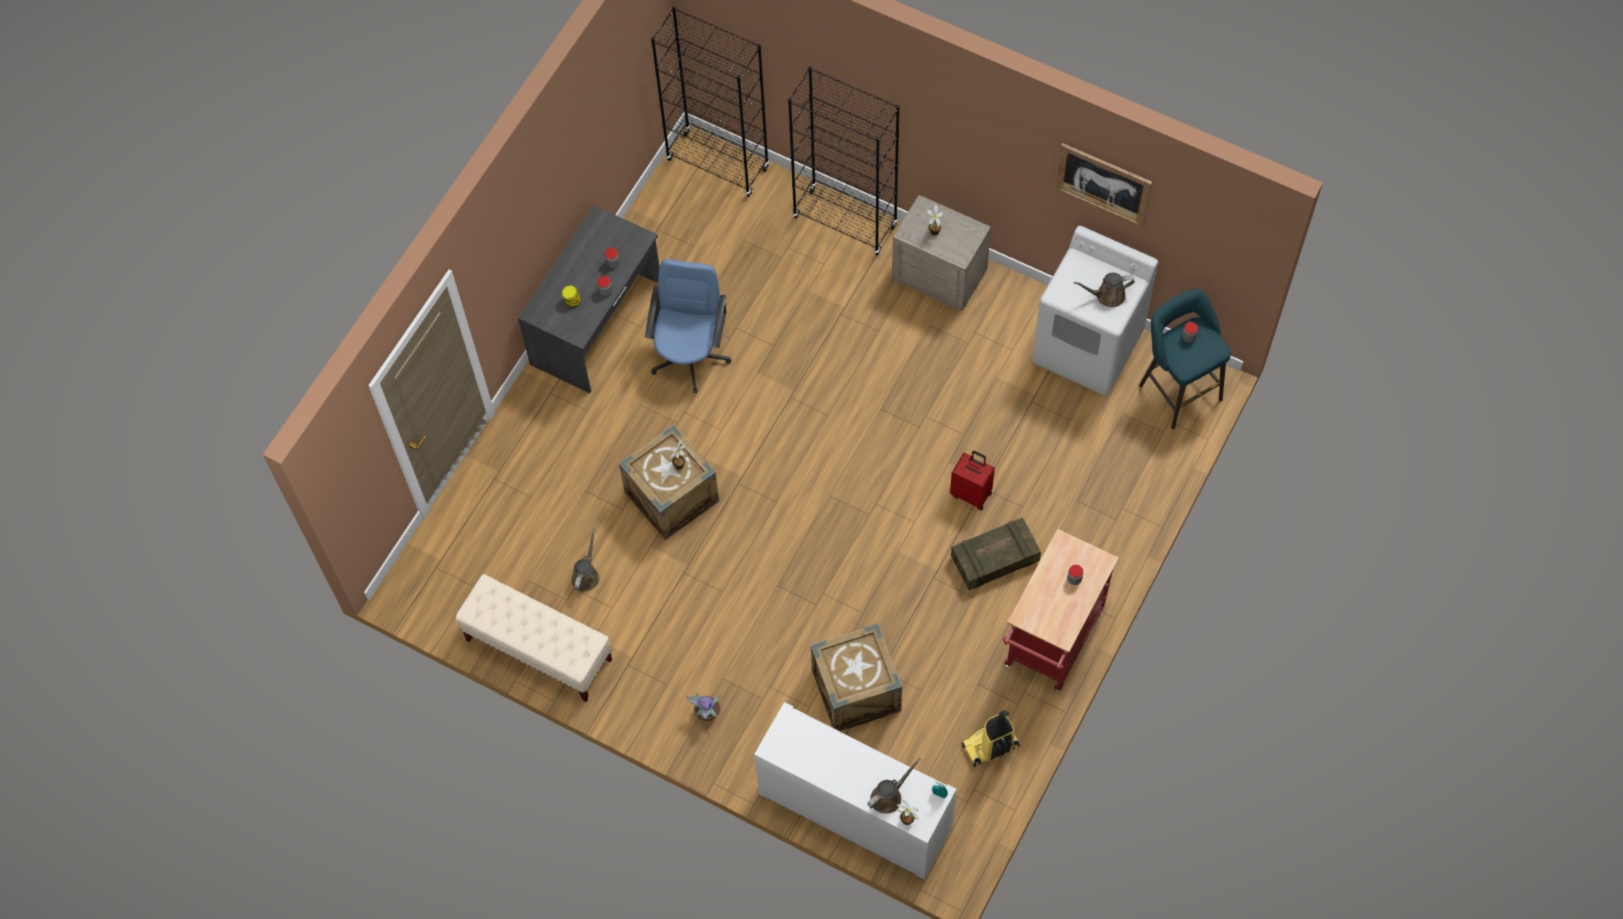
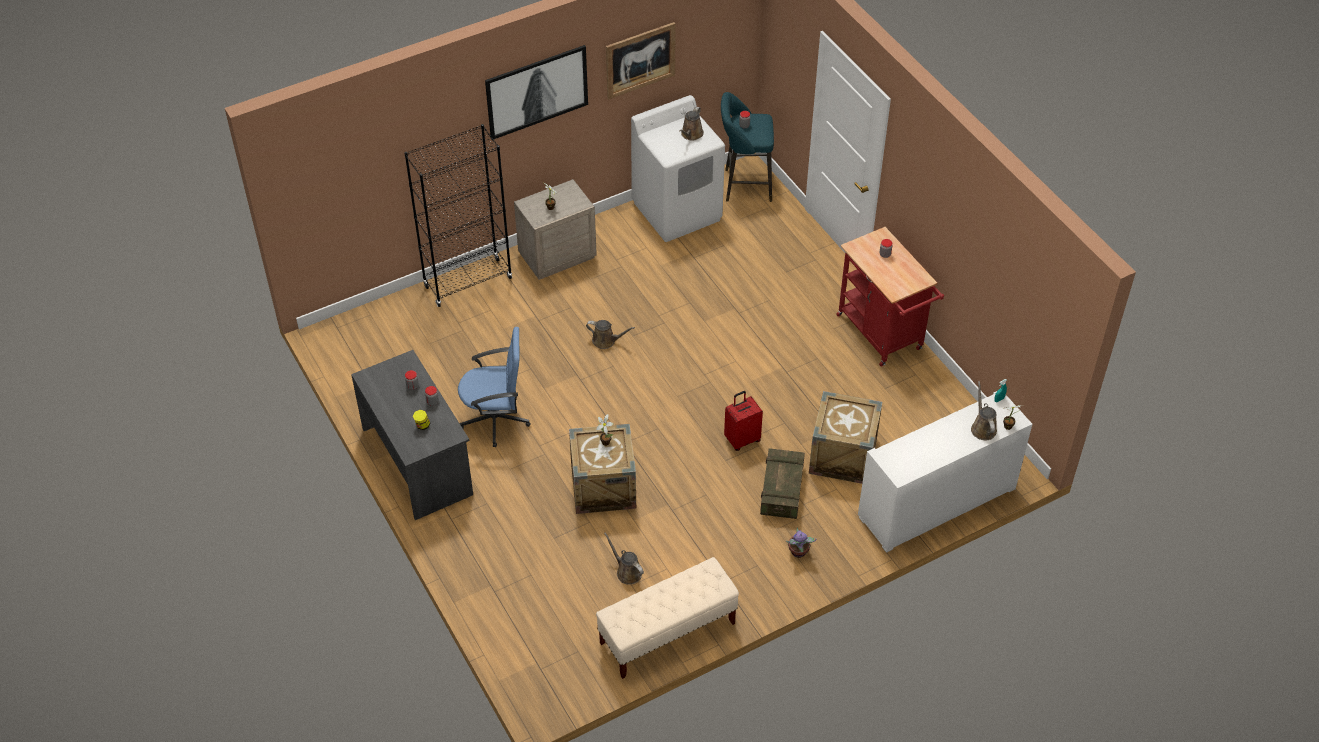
camera: 60 degrees left, 15 degrees down
(690, 355) = (496, 419): blue office chair -> blue office chair turned 135 degrees clockwise
(718, 164) = (353, 327): black bookcase -> none
(856, 389) = (606, 341): none -> brown watering can
(972, 493) = (738, 320): red suitcase -> red suitcase (742, 439)
(973, 123) = (537, 92): none -> picture
(990, 746) = (937, 404): vacuum cleaner -> none
(994, 559) = (797, 333): crate -> crate (781, 491)

